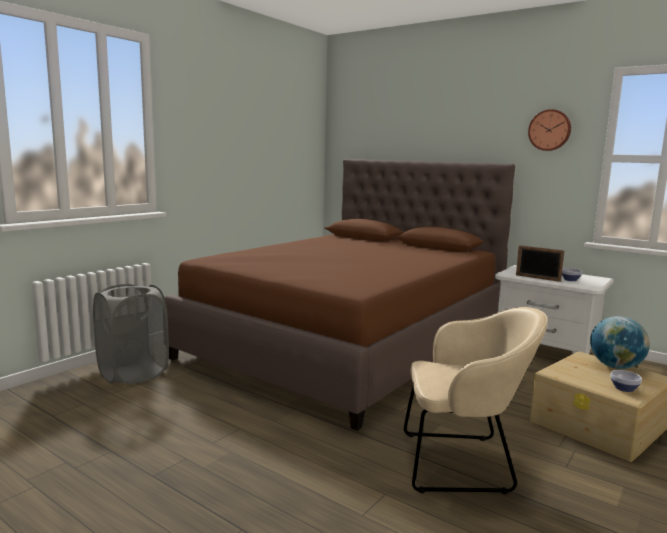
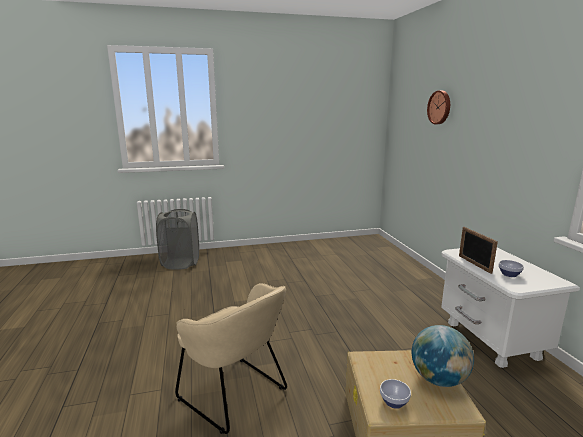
camera: 40 degrees right, 5 degrees up
(348, 344) = (324, 279): brown bed -> none
(549, 130) = (539, 103): wall clock -> wall clock (440, 107)

